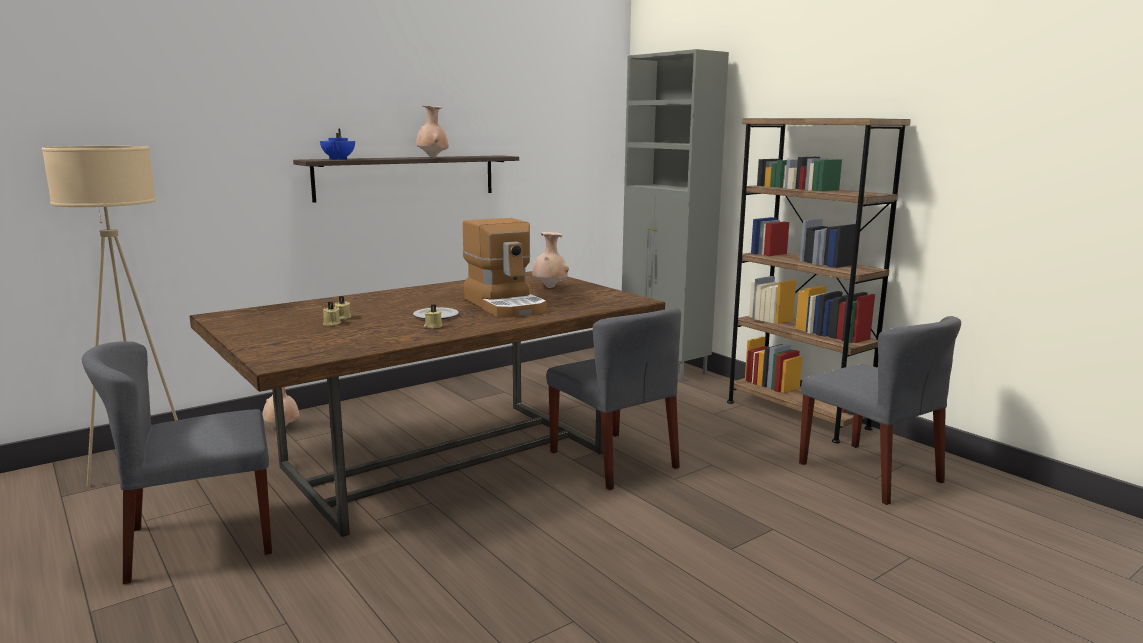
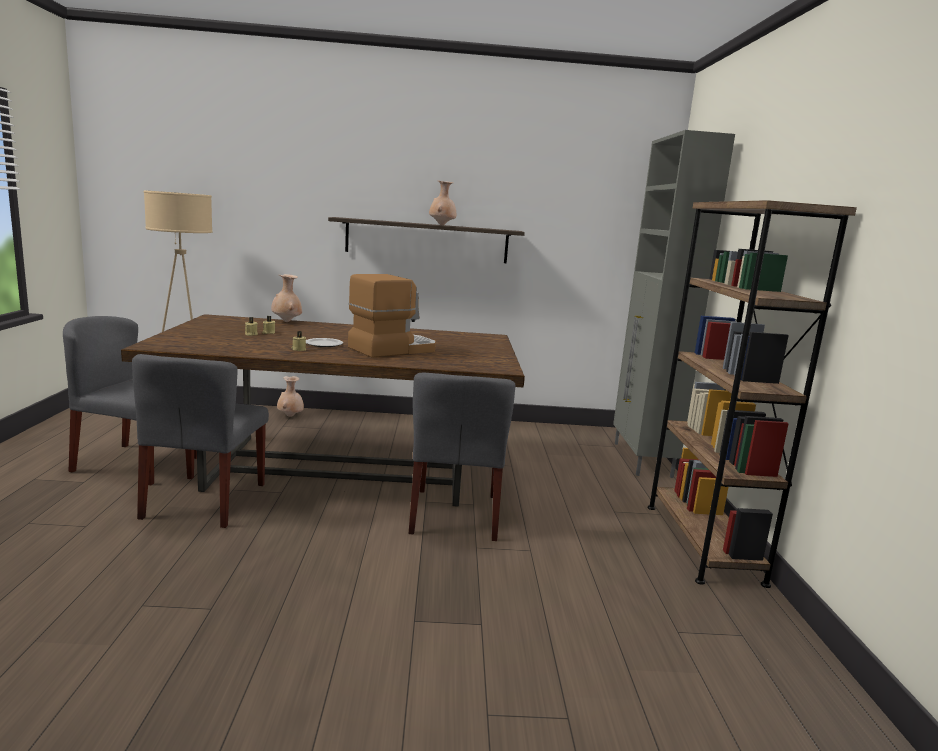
camera: 35 degrees right, 0 degrees up
(338, 159) = (360, 219): blue teapot -> none
(506, 305) = (392, 349): coffee machine -> coffee machine turned 135 degrees counterclockwise
(550, 287) = (466, 346): beige vase -> beige vase (286, 321)
(870, 473) = (682, 625): grey chair -> grey chair (205, 501)

